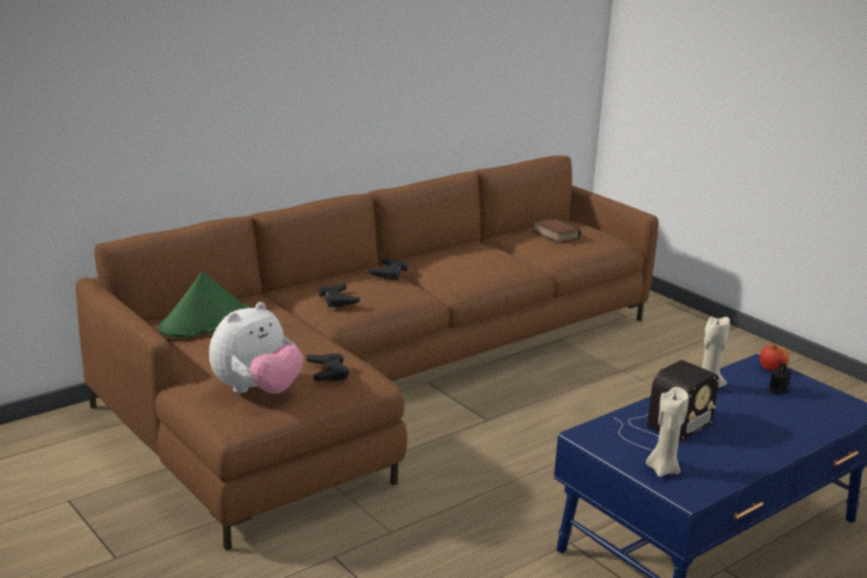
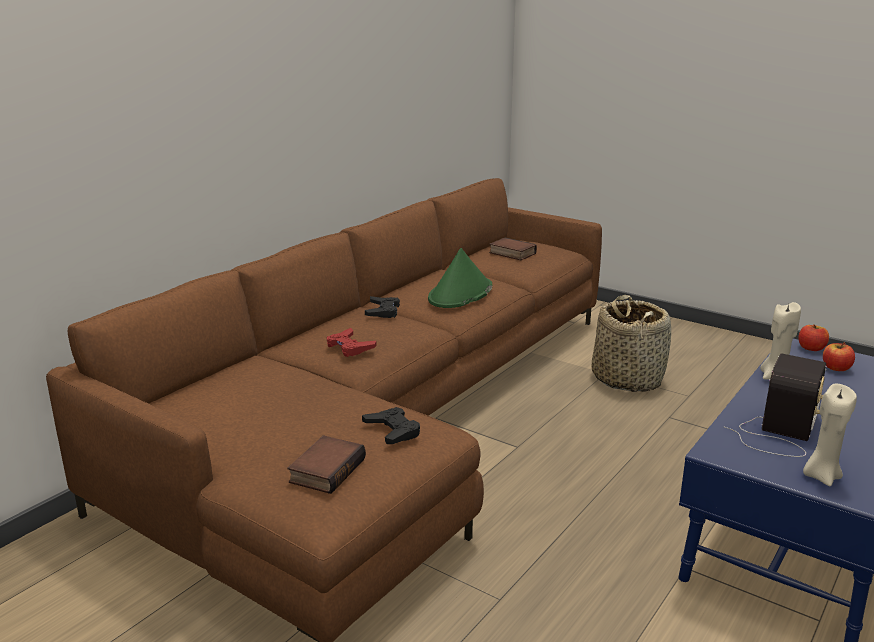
camera: 15 degrees left, 0 degrees up
(205, 322) = (218, 396): green hat -> green hat (460, 294)
(256, 391) = (326, 470): plush toy -> book
(337, 299) = (349, 347): black game controller -> red game controller
(640, 378) = (627, 378): none -> basket
(777, 389) = (836, 368): black candle -> apple

